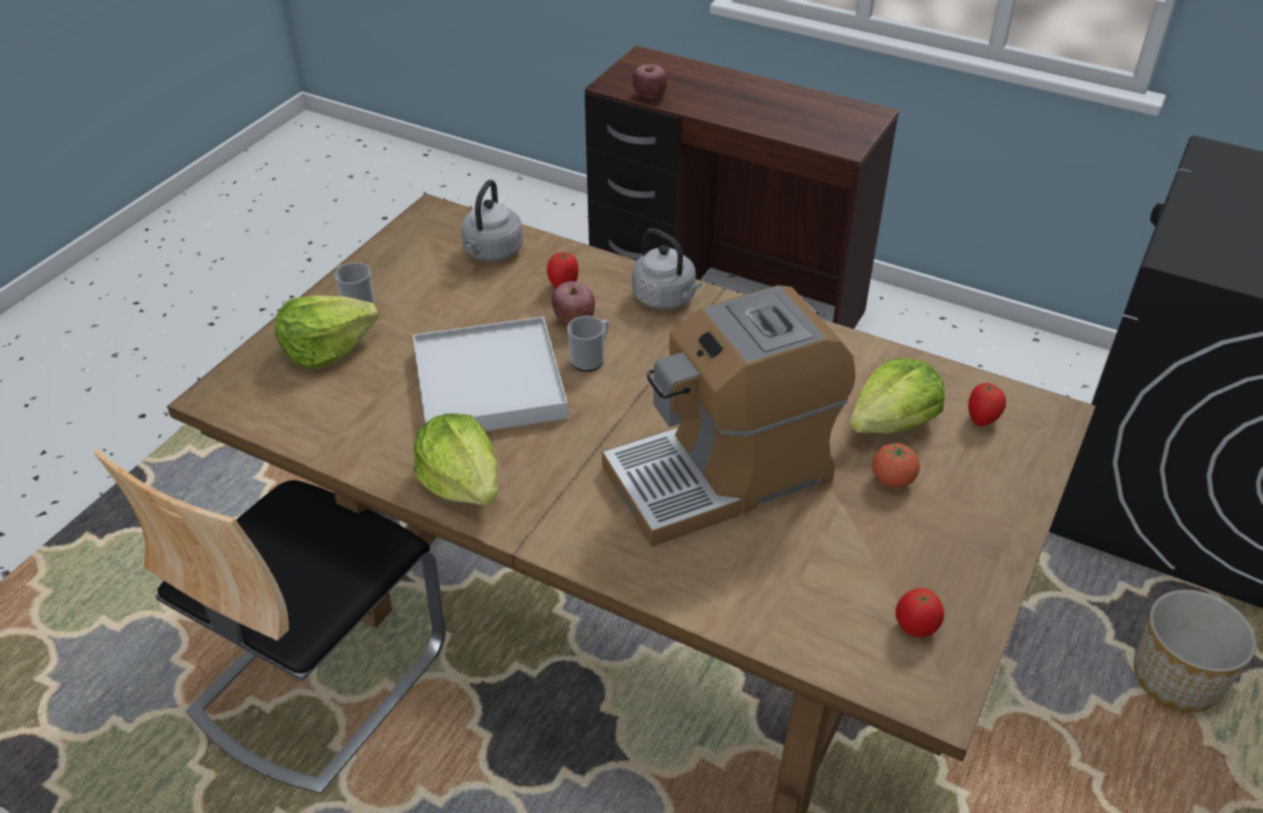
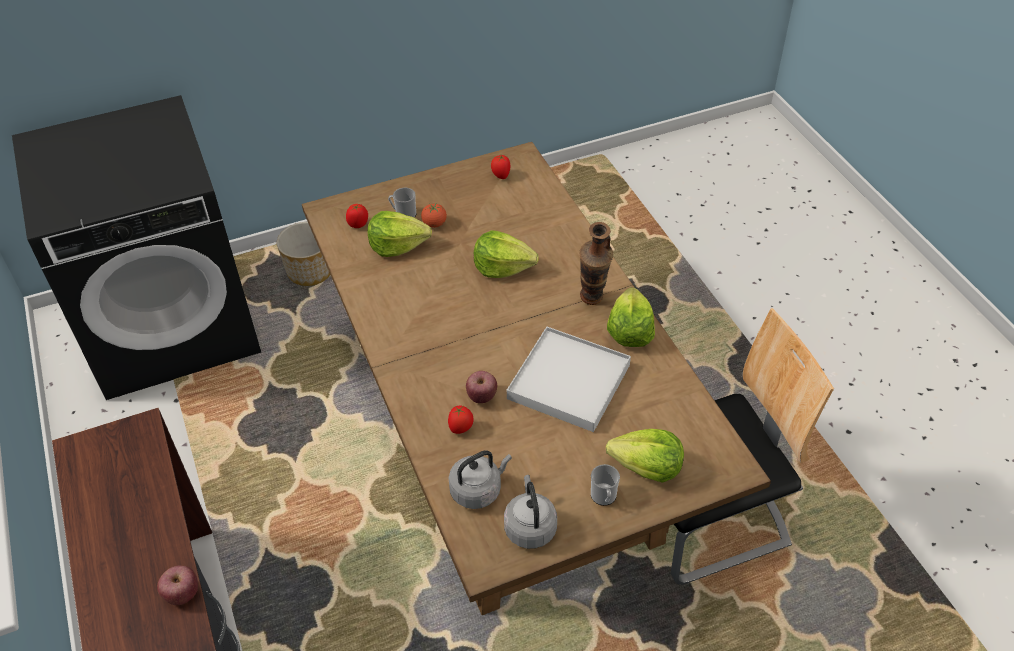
camera: 140 degrees left, 5 degrees up
(547, 493) = (592, 303): none -> vase
(590, 359) = (499, 364): mug -> mug (403, 214)
(666, 298) = (413, 380): grey kettle -> grey kettle (530, 527)
(722, 473) = (502, 267): coffee machine -> lettuce

